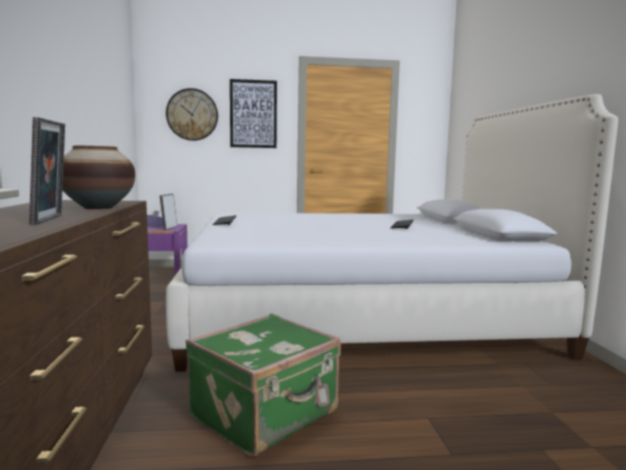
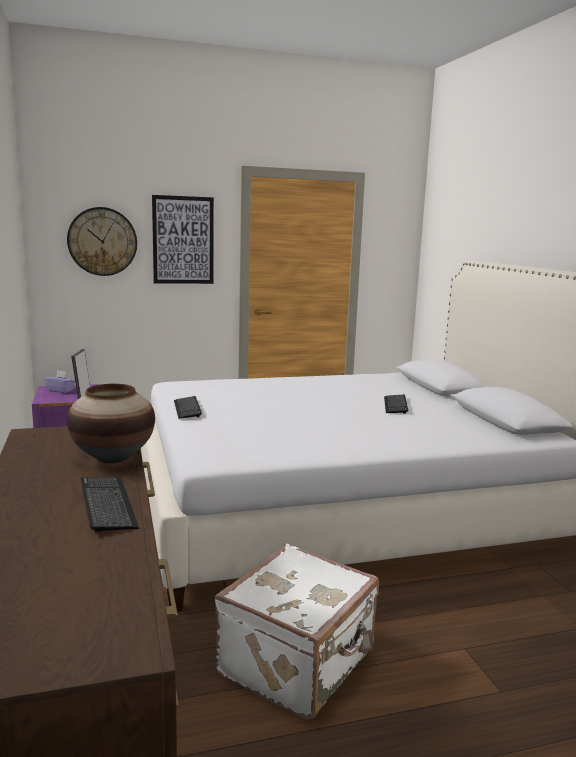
camera: 10 degrees left, 5 degrees up
(51, 219) = (107, 505): picture frame -> keyboard
(266, 415) = (299, 663): green suitcase -> white suitcase

